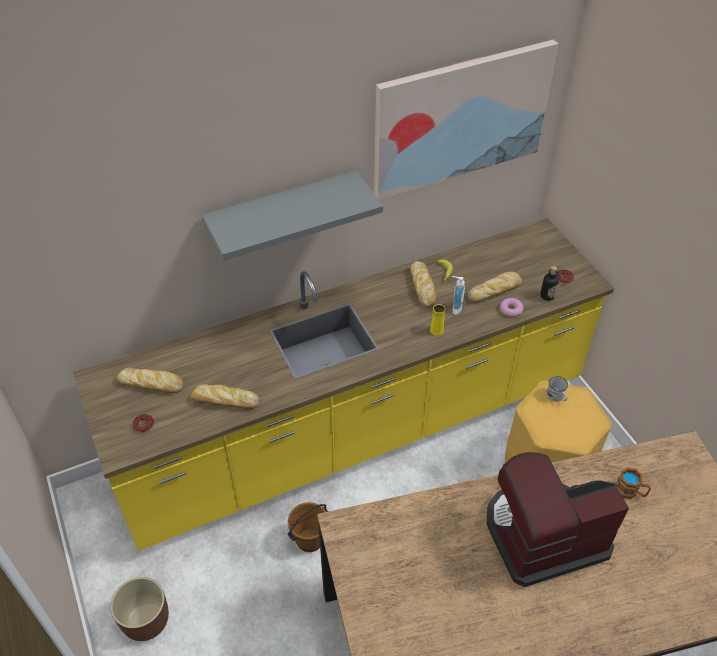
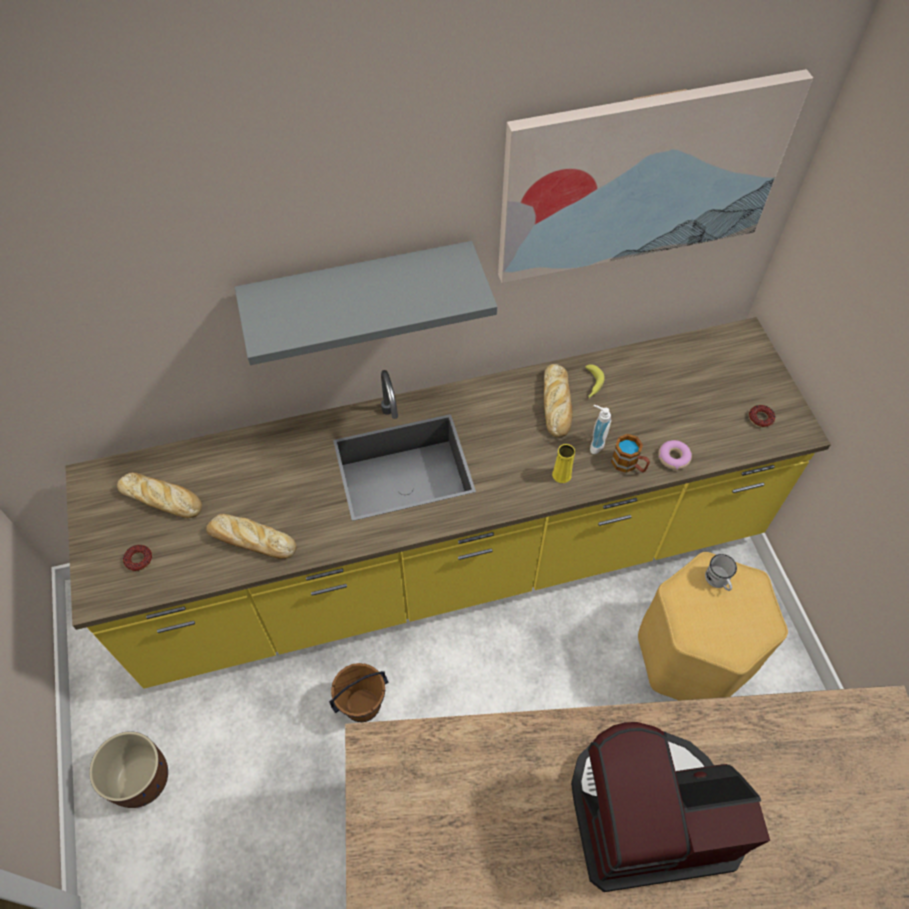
camera: 10 degrees right, 10 degrees up
(495, 290) = (658, 423): bread -> none
(547, 296) = (730, 443): bottle -> none
(630, 492) = (787, 767): mug -> mug (629, 464)

